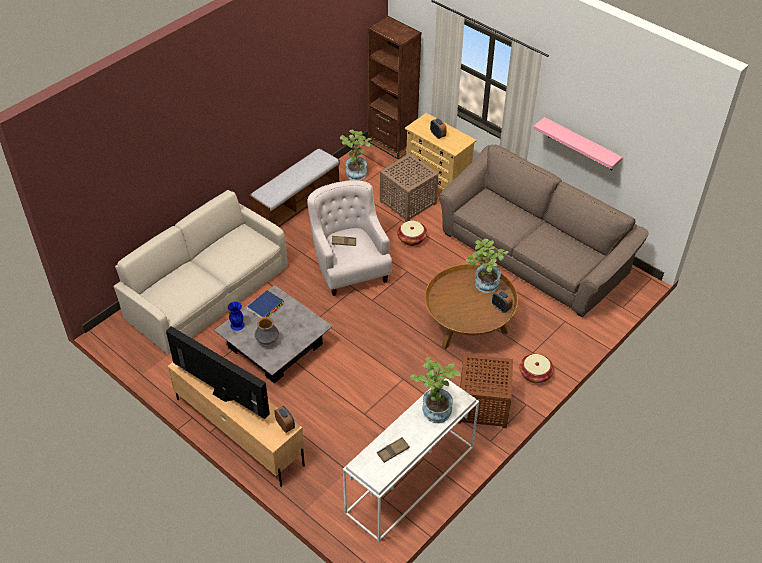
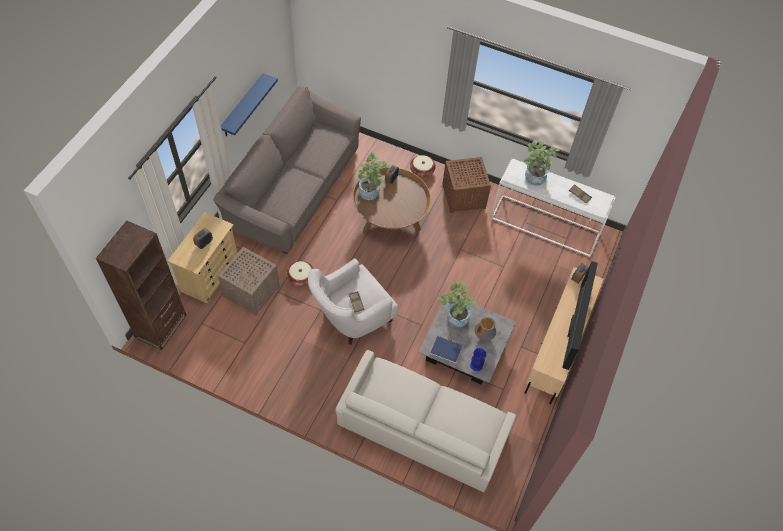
camera: 110 degrees left, 10 degrees up
(297, 203) = (277, 389): bench -> none
(356, 171) = (214, 348): potted plant -> potted plant (454, 319)
(581, 144) = (242, 106): pink shelf -> blue shelf

